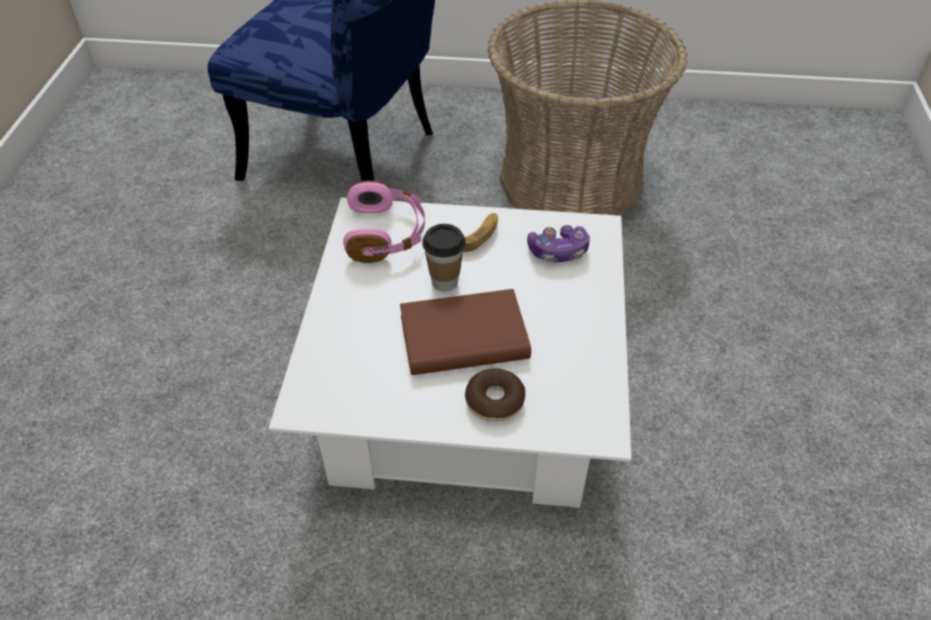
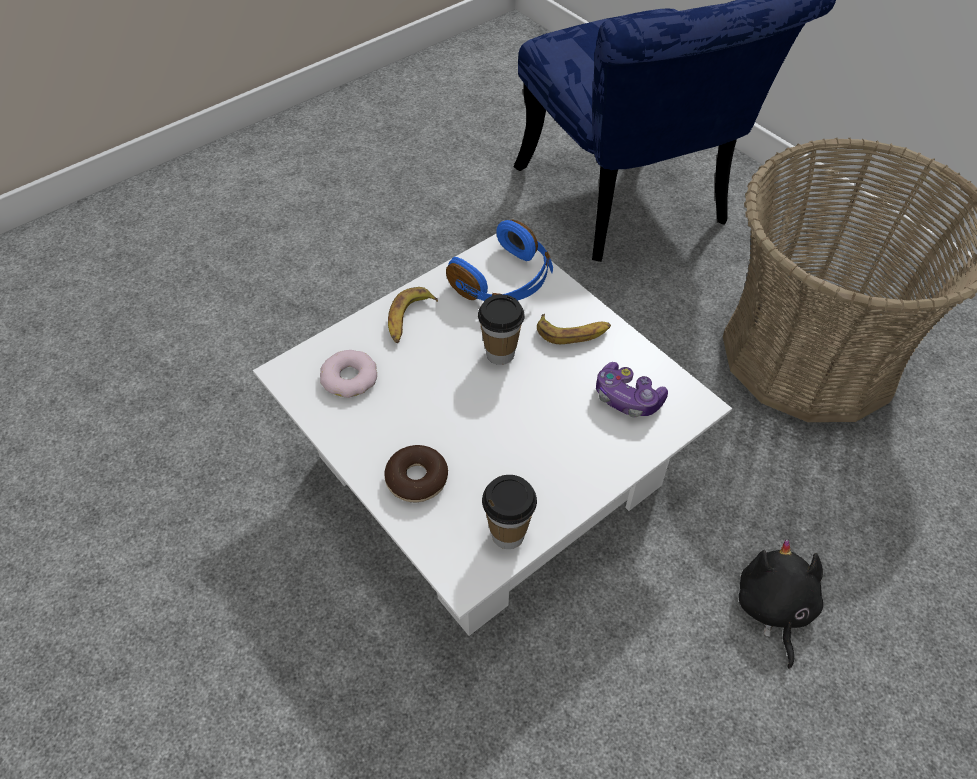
camera: 45 degrees right, 5 degrees up
(349, 305) = (409, 319): none -> banana
(357, 374) = (350, 378): none -> donut
(386, 234) = (504, 281): pink headphones -> blue headphones
(464, 338) = (457, 411): brown book -> none
(594, 385) = (508, 534): none -> cup
(716, 338) = (773, 607): none -> black plush toy

